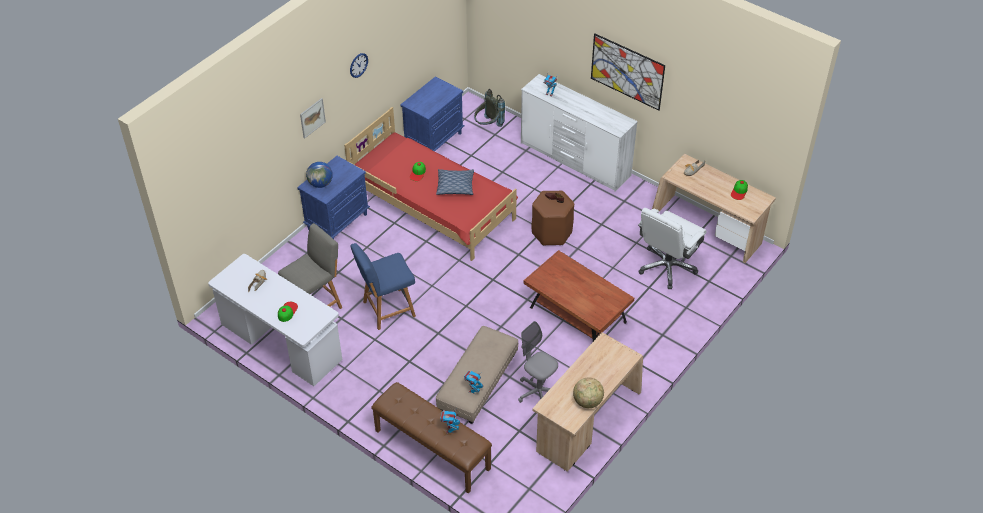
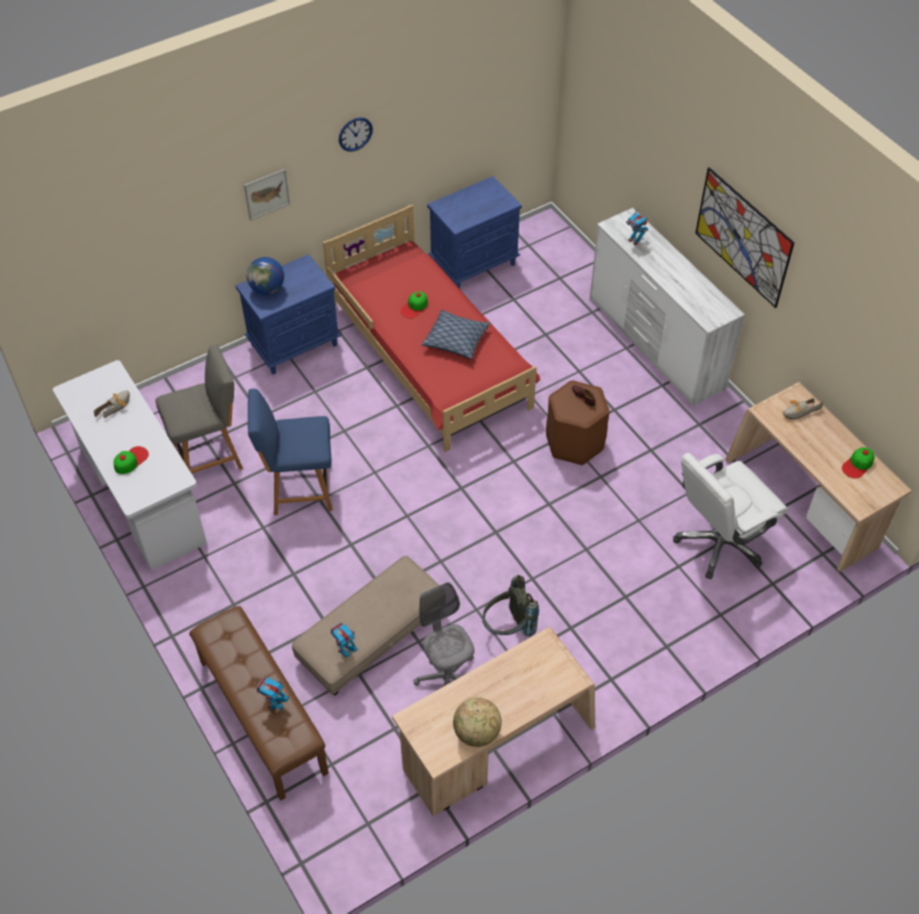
camera: 20 degrees right, 5 degrees up
(488, 126) = (556, 263): grey backpack -> grey backpack (508, 628)
(577, 315) = (555, 578): brown coffee table -> none

